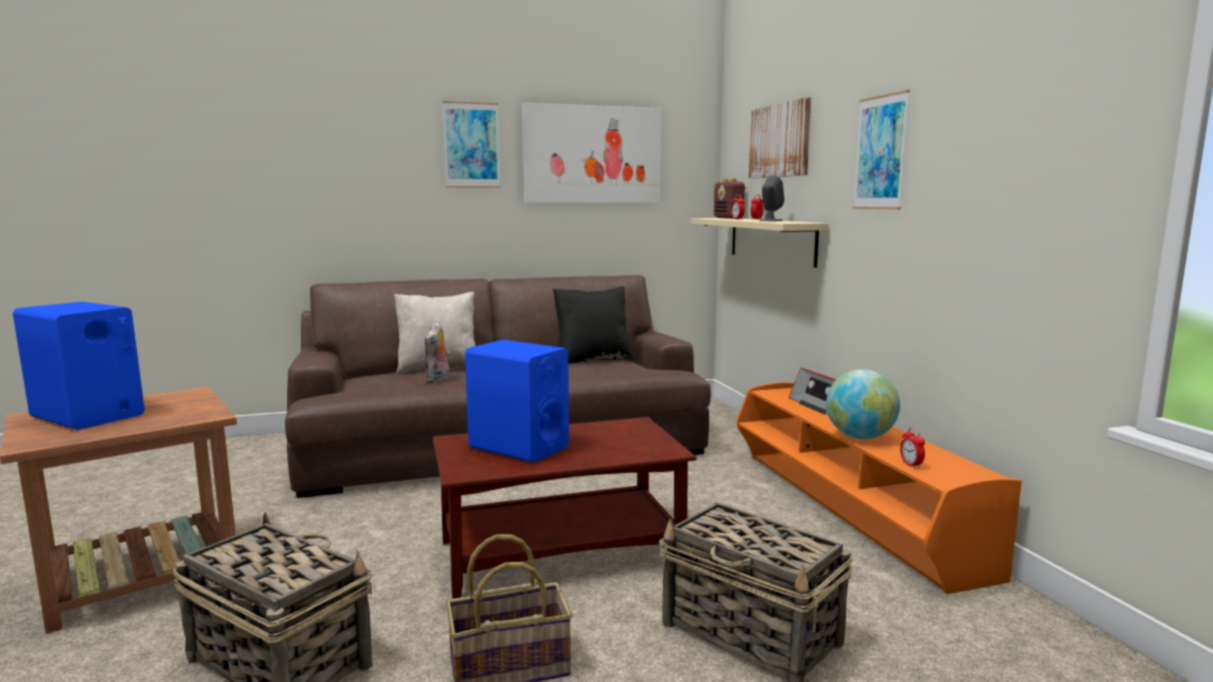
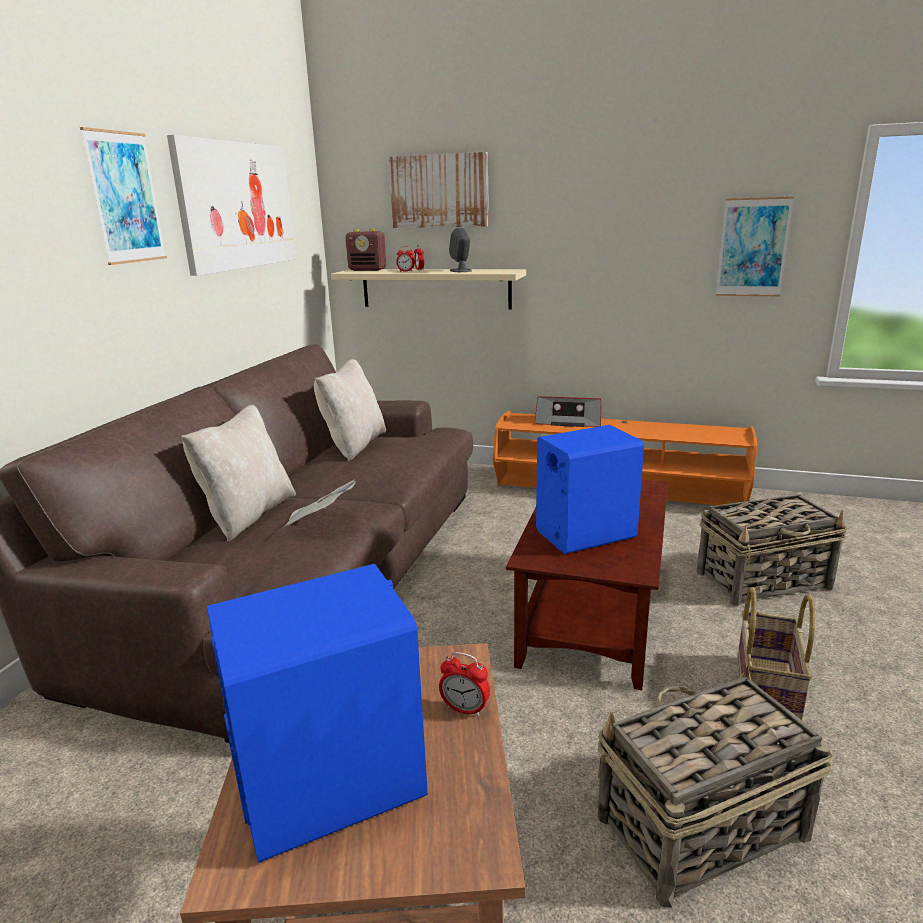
camera: 55 degrees left, 10 degrees up
(438, 380) = (320, 522): plush toy -> newspaper
(592, 359) = (354, 445): black pillow -> beige pillow
(859, 437) = (641, 433): globe -> none
(880, 153) = (591, 209): picture -> picture (753, 247)
(911, 465) = (704, 438): alarm clock -> alarm clock (465, 709)

